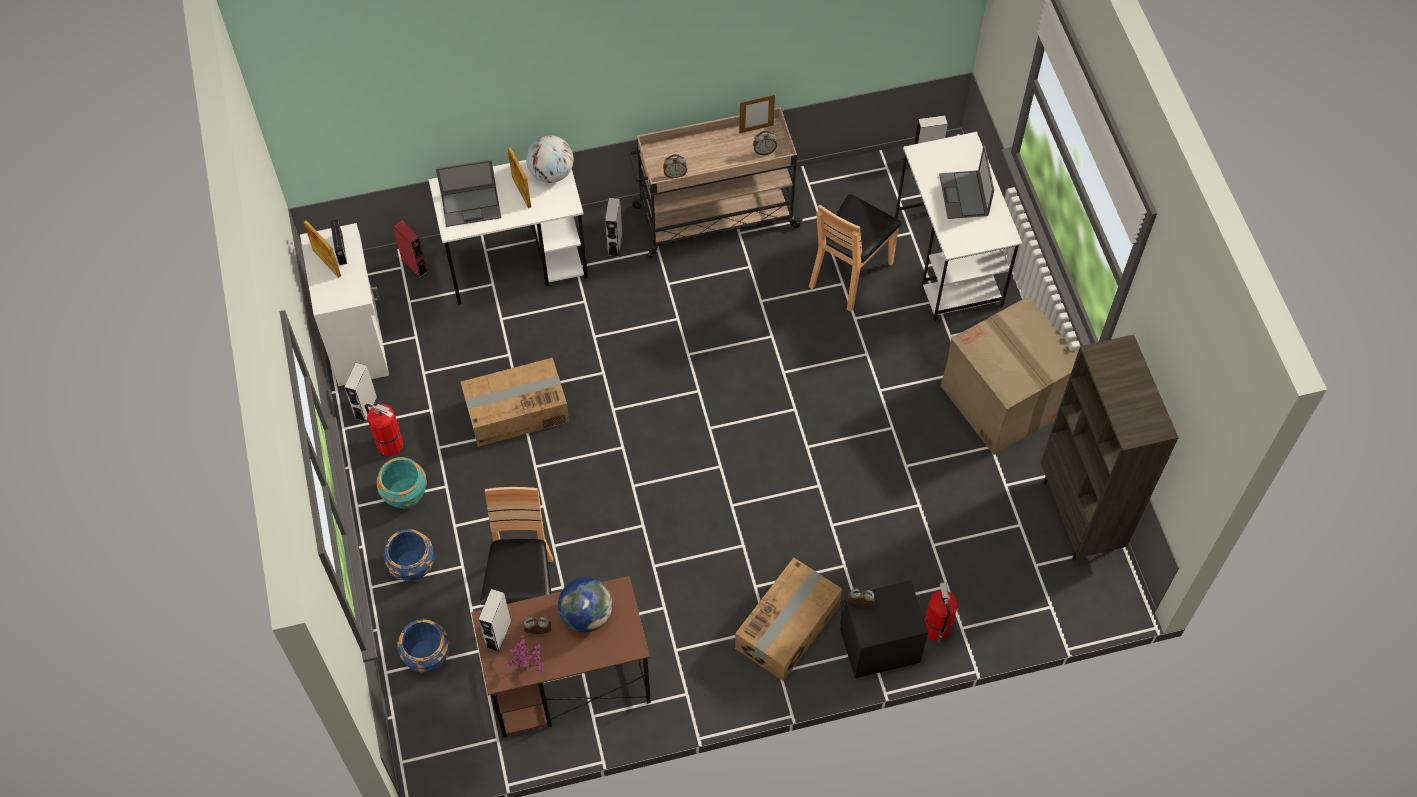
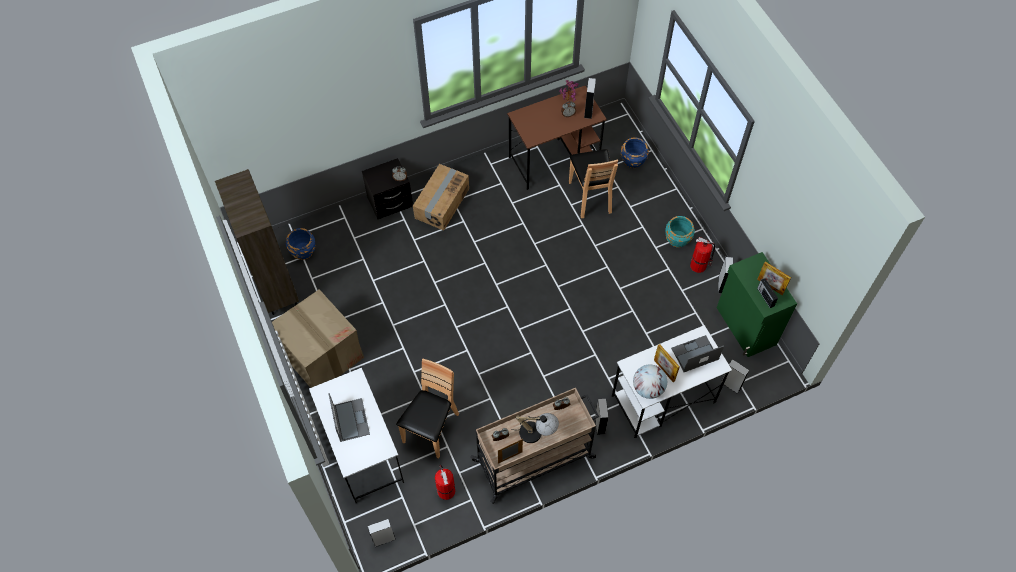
camera: 170 degrees right, 0 degrees up
(358, 340) = (745, 327): white cabinet -> green cabinet
(412, 566) = (658, 202): blue planter -> blue planter (303, 251)
(414, 265) = (731, 385): red speaker -> grey speaker
(516, 410) = (629, 298): cardboard box -> none
(587, 615) = (545, 126): globe -> none
(715, 150) = (537, 433): none -> table lamp
(937, 629) = (358, 214): fire extinguisher -> fire extinguisher (445, 490)

